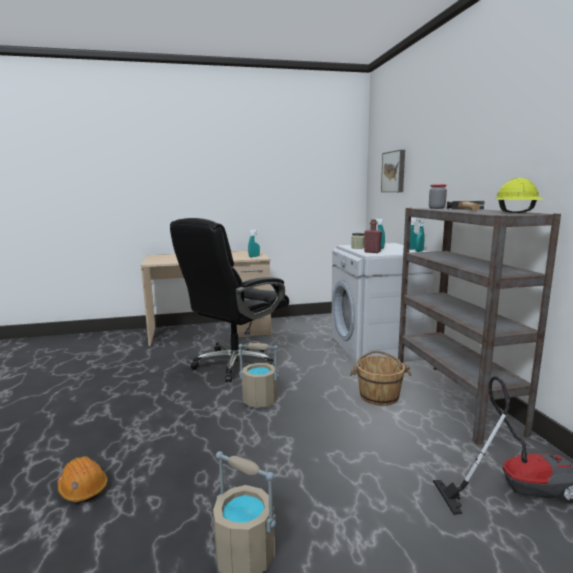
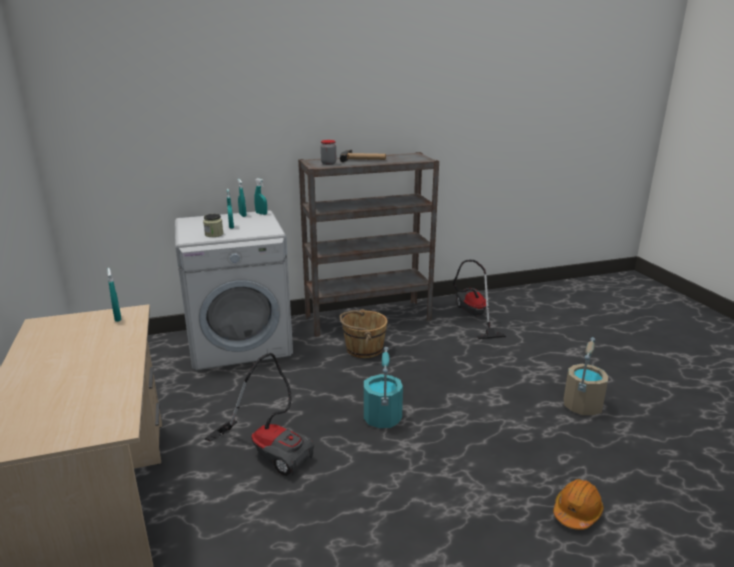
camera: 95 degrees left, 10 degrees up
(236, 363) = (270, 449): black office chair -> vacuum cleaner
(259, 400) = (382, 418): beige bucket -> turquoise bucket
(372, 252) = (256, 230): red bottle -> none
(394, 172) = (145, 123): picture -> none
(517, 213) = (408, 156): yellow hard hat -> none

